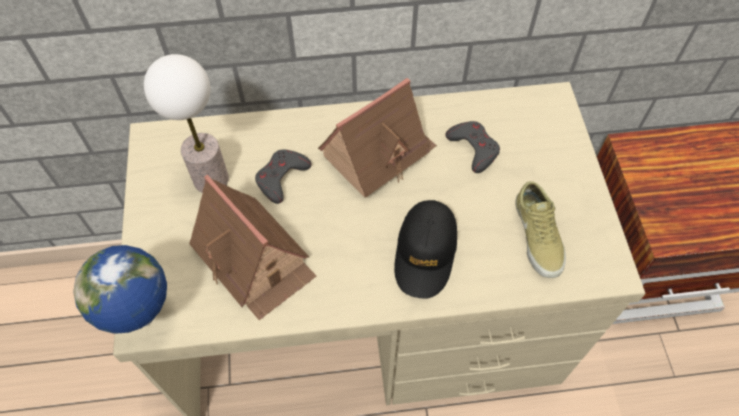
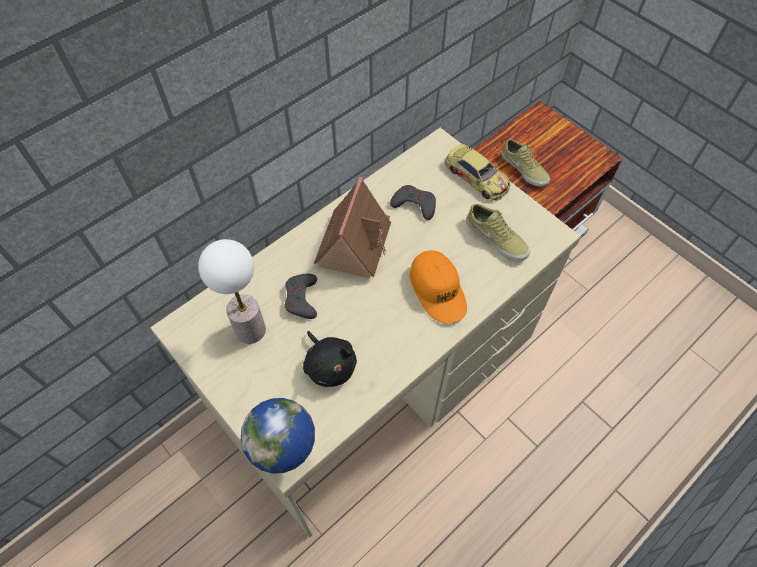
camera: 35 degrees left, 0 degrees up
(254, 260) = (329, 365): toy house -> black plush toy
(425, 253) = (438, 290): black cap -> orange cap
(569, 156) = (477, 177): none -> toy car
(662, 186) = (525, 168): none -> beige shoe

